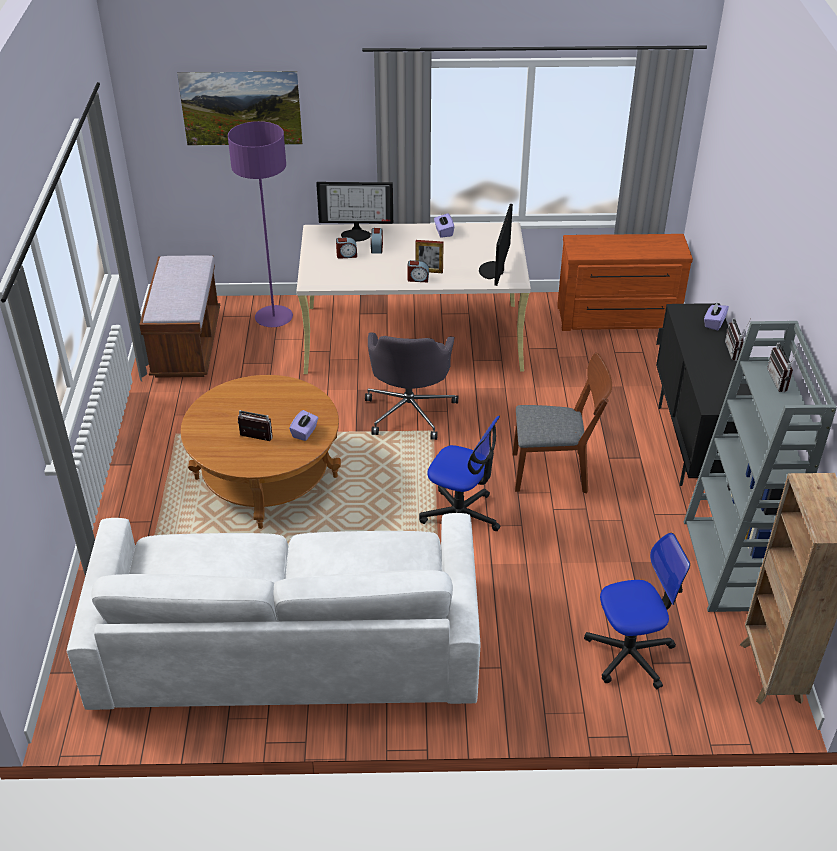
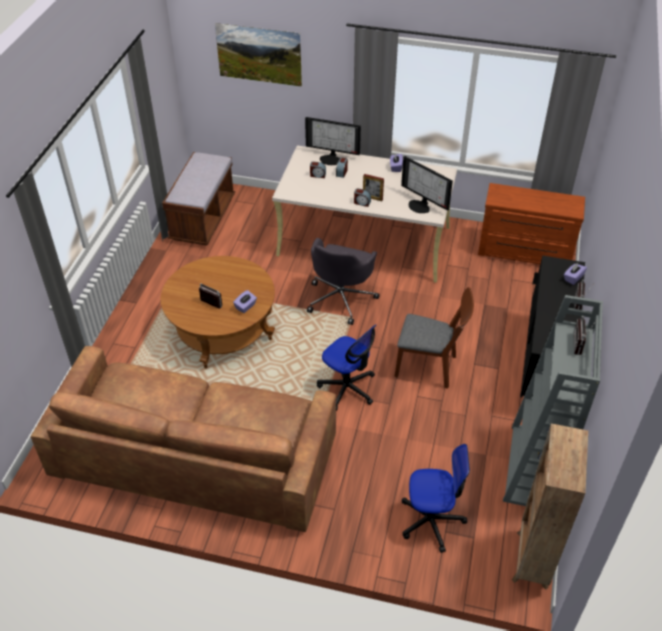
camera: 15 degrees right, 5 degrees up
(274, 318) = (270, 208): purple floor lamp -> none
(287, 639) = (195, 454): white sofa -> brown sofa
(494, 271) = (420, 205): monitor -> monitor turned 75 degrees counterclockwise

